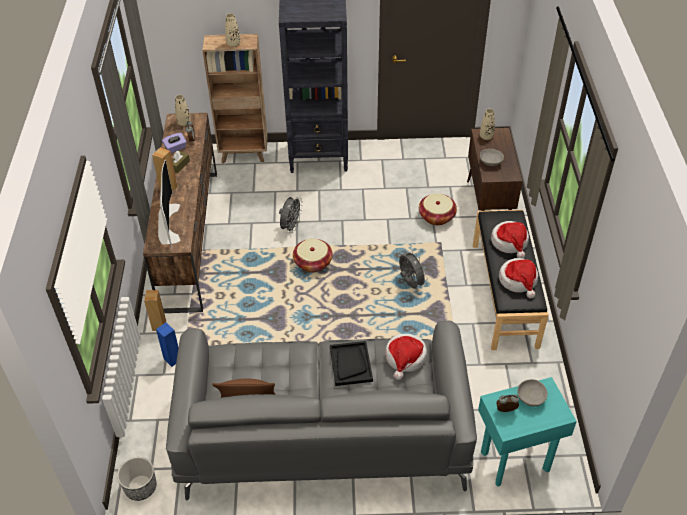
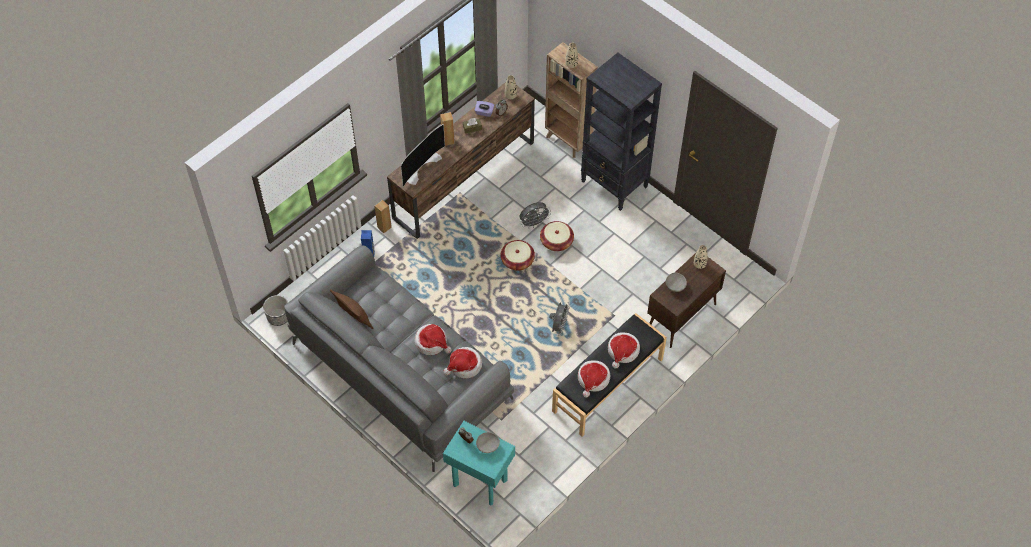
camera: 45 degrees right, 10 degrees up
(350, 364) = (432, 343): black tray -> hat
(436, 216) = (636, 295): basket -> basket (556, 242)

